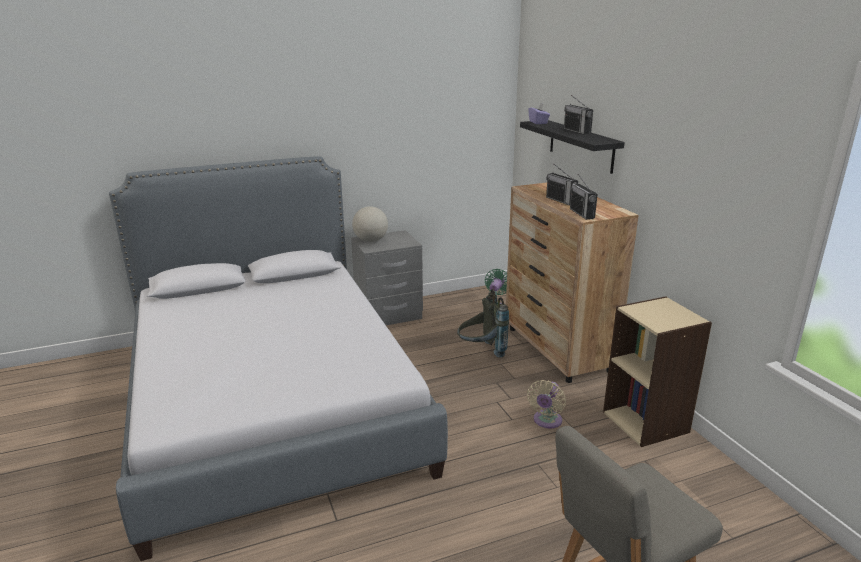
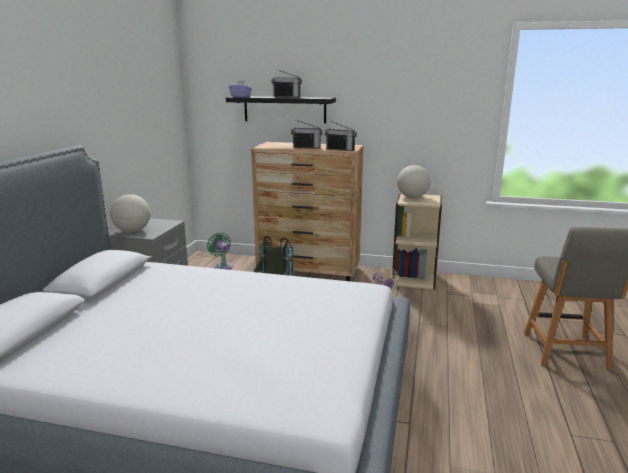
camera: 55 degrees left, 5 degrees down
(660, 308) = (412, 197): none -> globe

